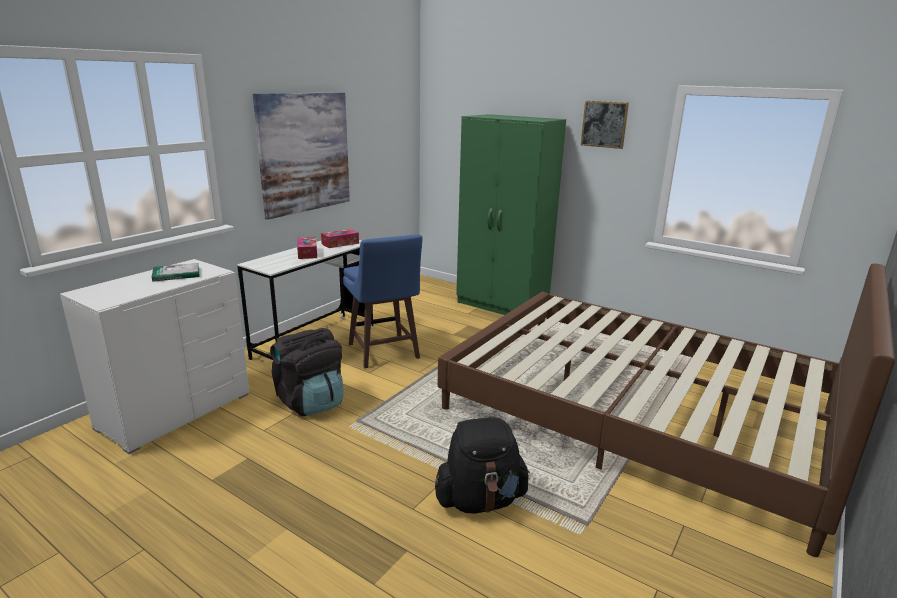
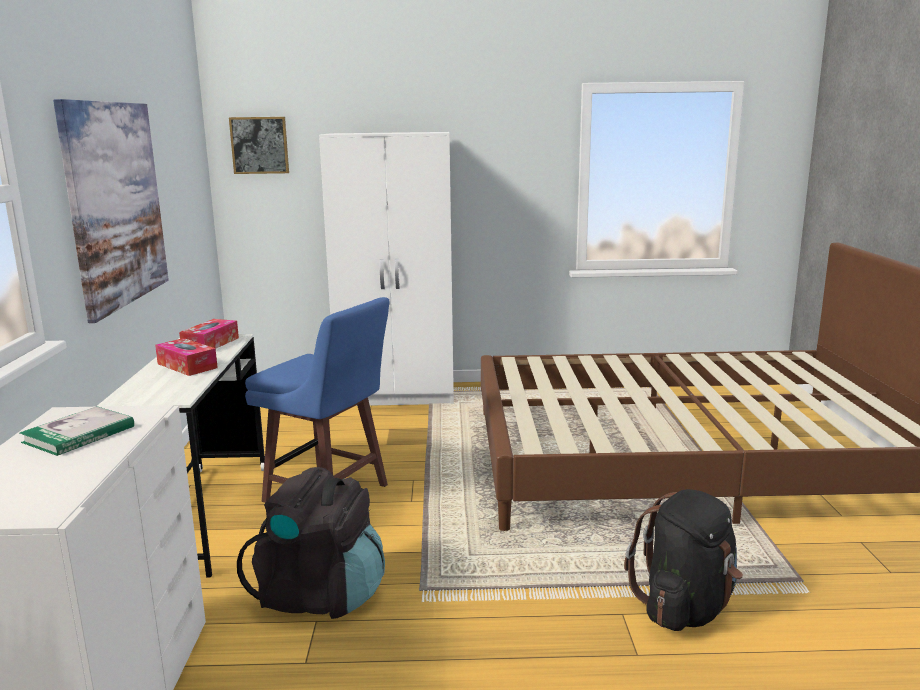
camera: 35 degrees left, 5 degrees down
(502, 306) = (398, 395): green wardrobe -> white wardrobe
(604, 124) = (499, 134): picture -> picture (259, 145)

